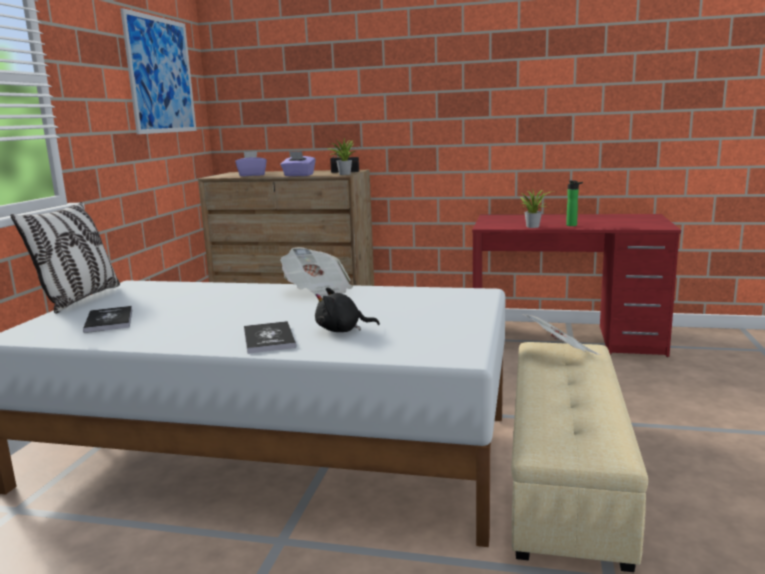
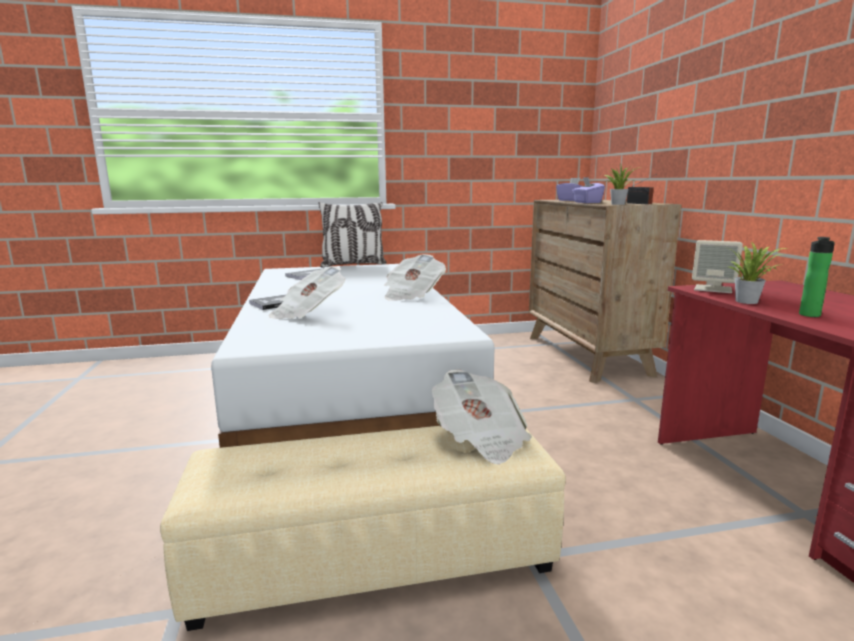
camera: 65 degrees right, 0 degrees up
(161, 75) = (522, 110): picture -> none
(342, 330) = (308, 313): black plush toy -> newspaper
(492, 225) = (713, 289): none -> beige speaker

